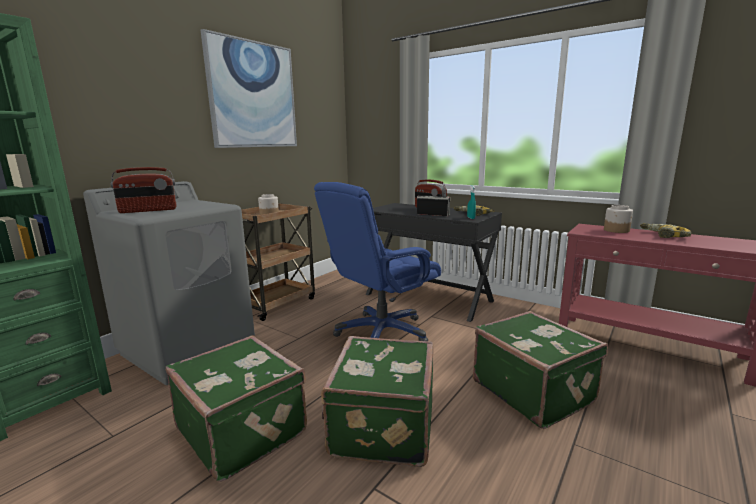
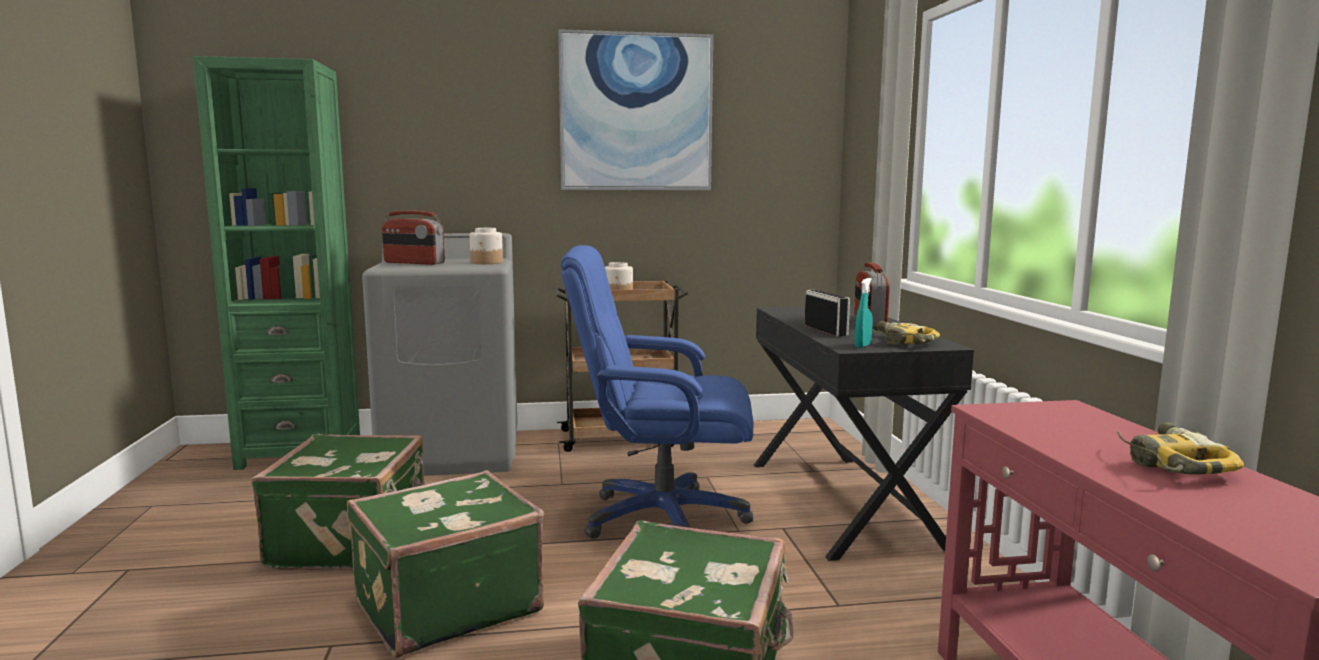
camera: 45 degrees right, 5 degrees down
(616, 230) = (1094, 428): jar -> jar (487, 263)

